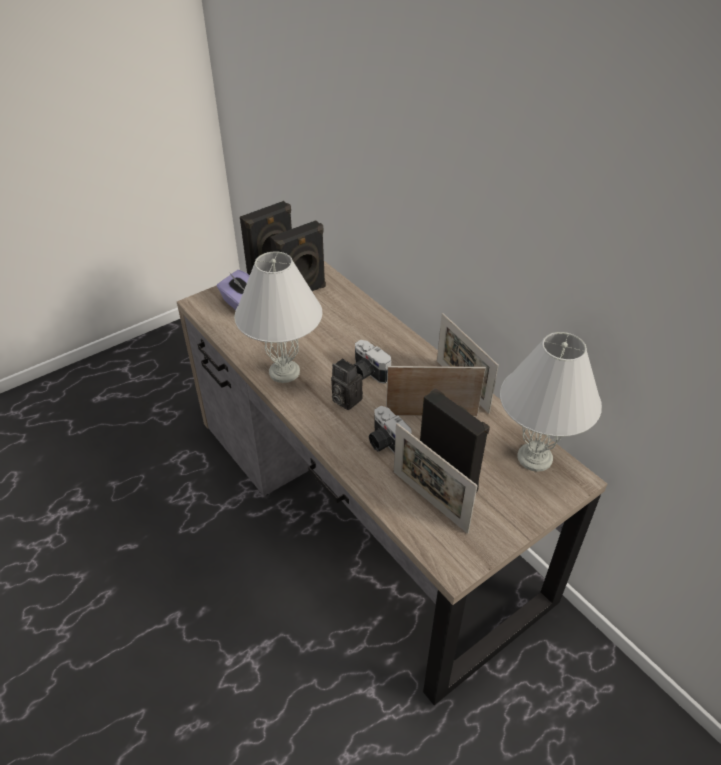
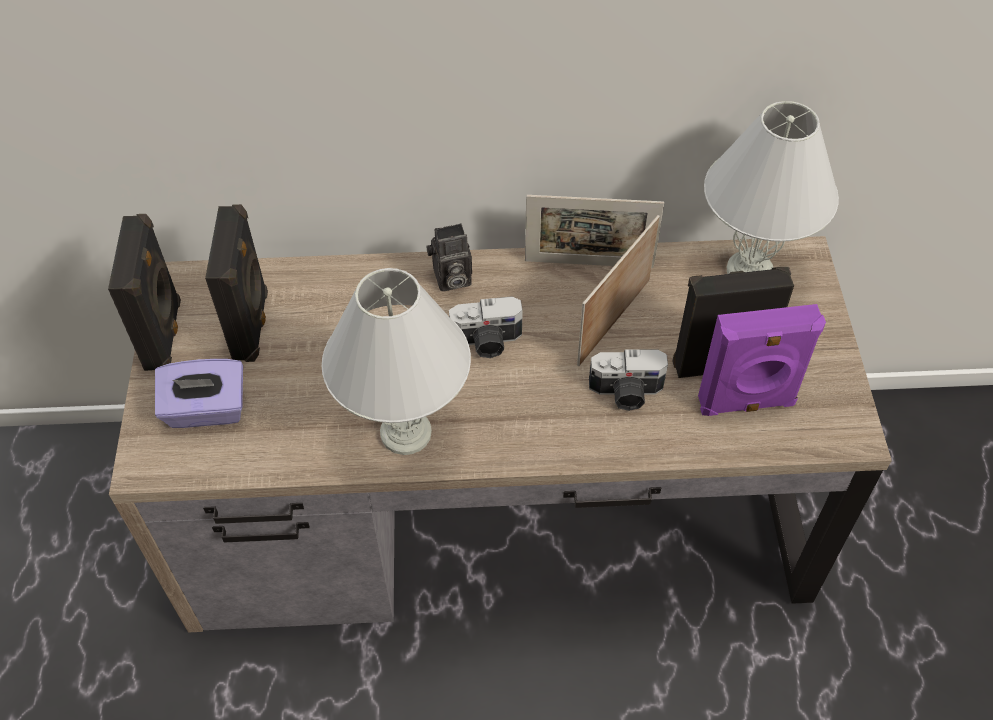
camera: 55 degrees left, 10 degrees up
(344, 400) = (517, 394): camera -> camera (450, 279)
(429, 501) = (747, 403): picture frame -> purple speaker

